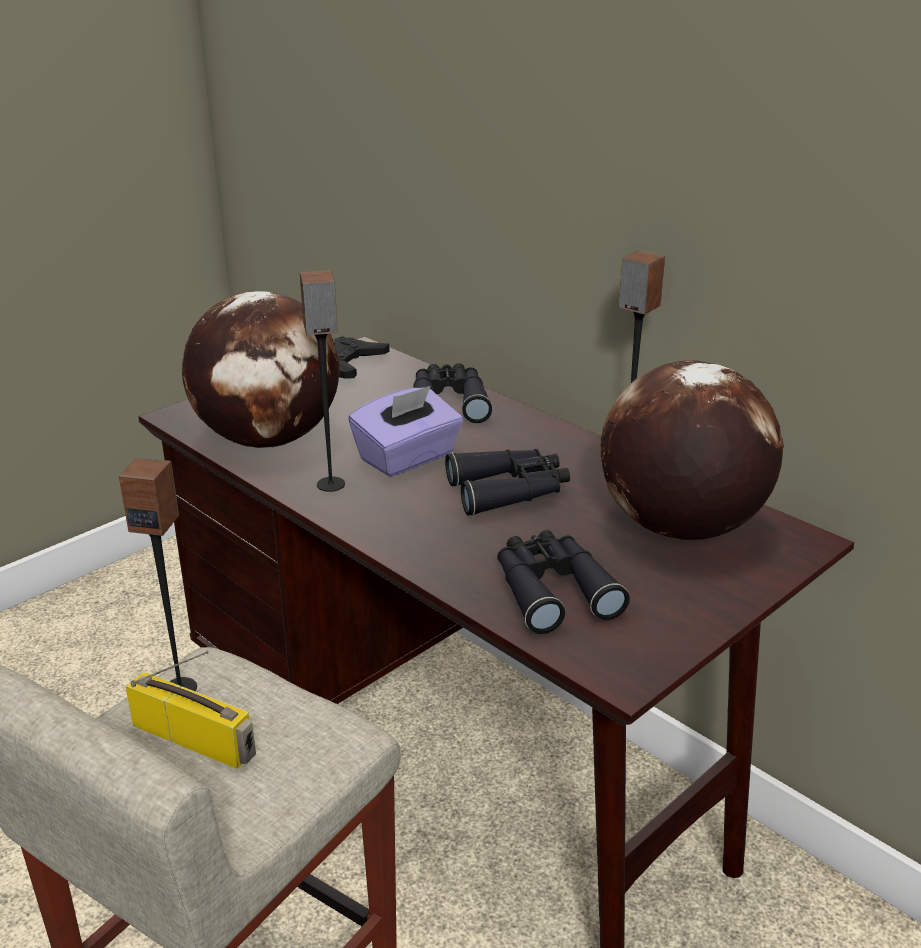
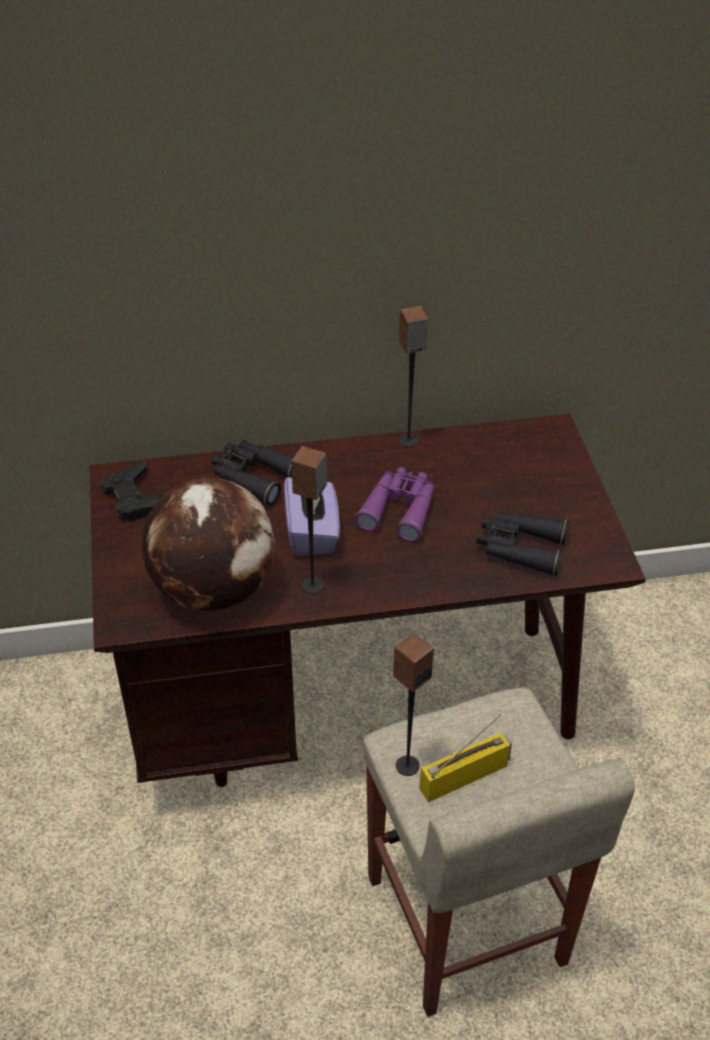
camera: 55 degrees left, 15 degrees up
(509, 491) = (399, 509): black binoculars -> purple binoculars
(680, 527) = (501, 465): globe -> none

